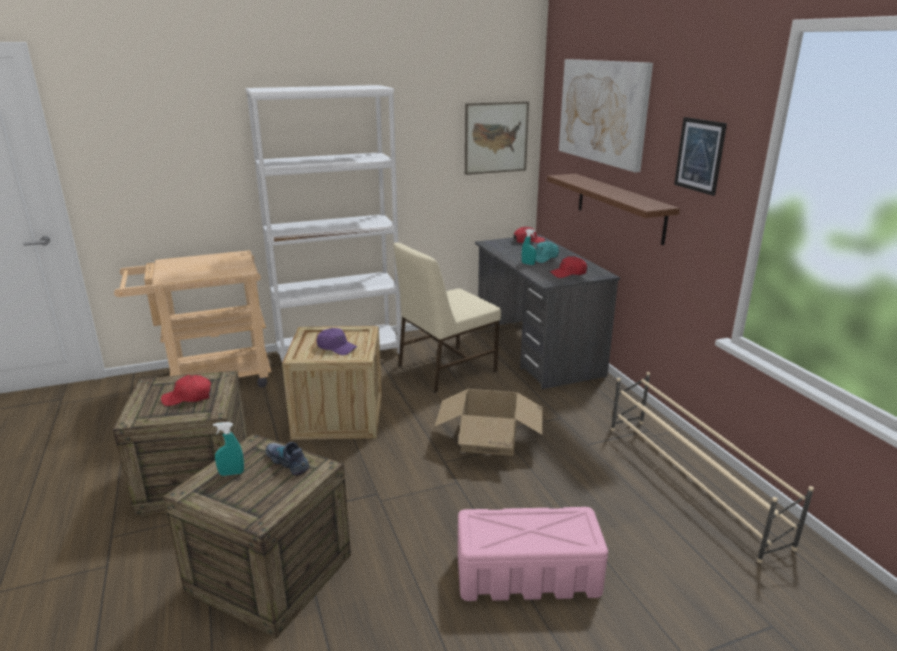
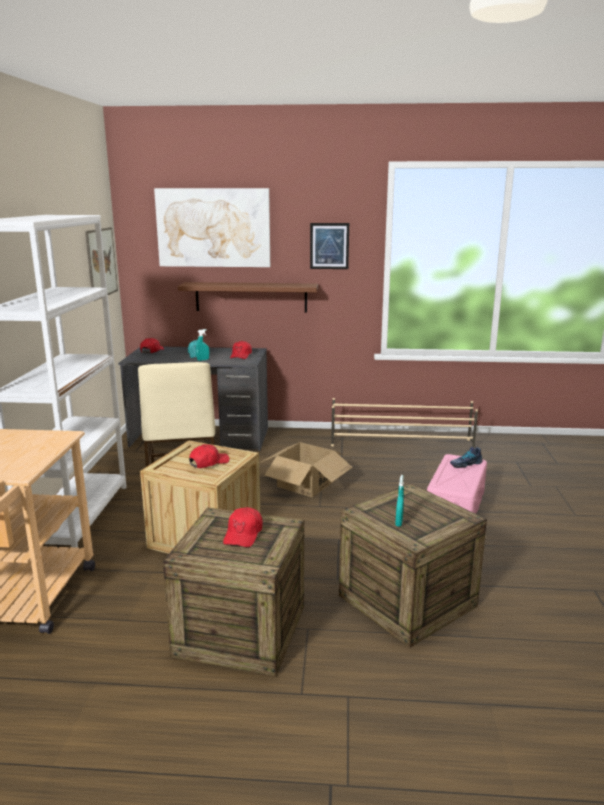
camera: 65 degrees left, 5 degrees down
(288, 462) = (396, 500): shoe -> shoe (465, 464)
(336, 347) = (209, 462): purple cap -> red cap

